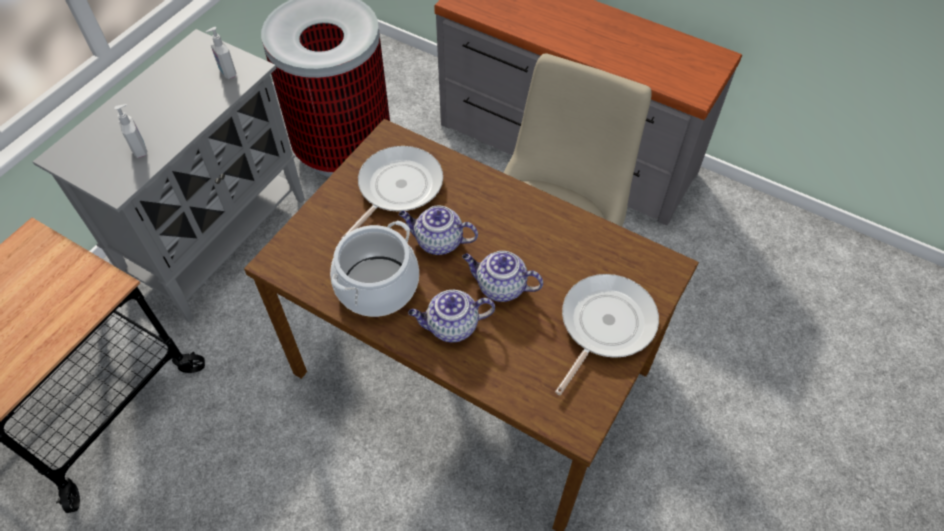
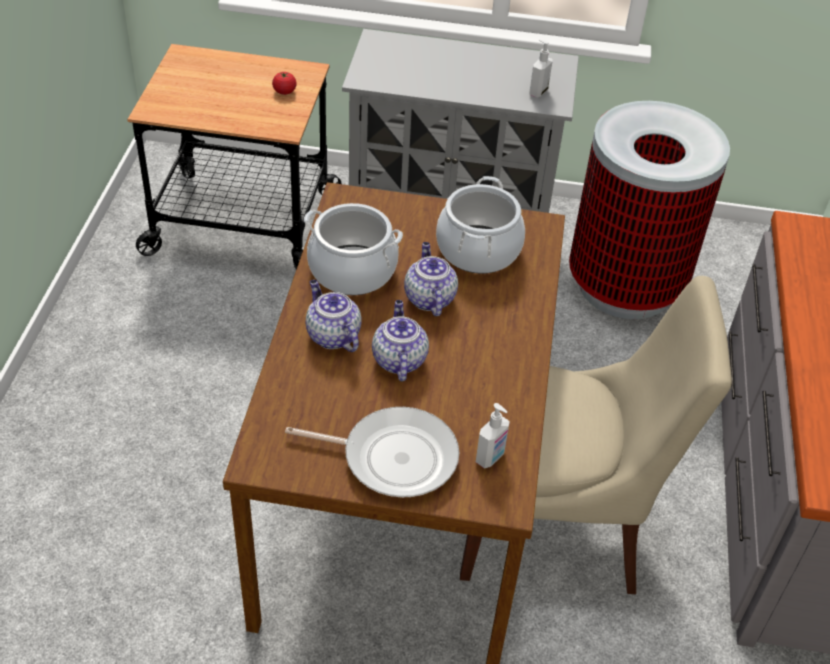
camera: 65 degrees right, 10 degrees down
(48, 269) = (284, 91): none -> tomato
(140, 149) = (412, 76): soap dispenser -> soap dispenser (490, 458)
(397, 188) = (478, 250): frying pan -> cooking pot

